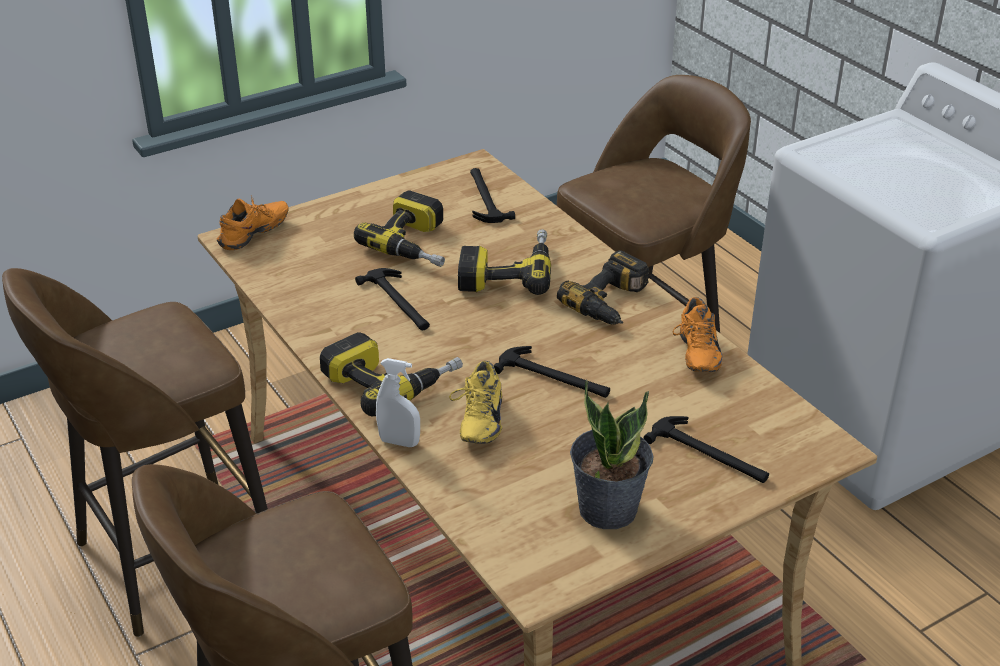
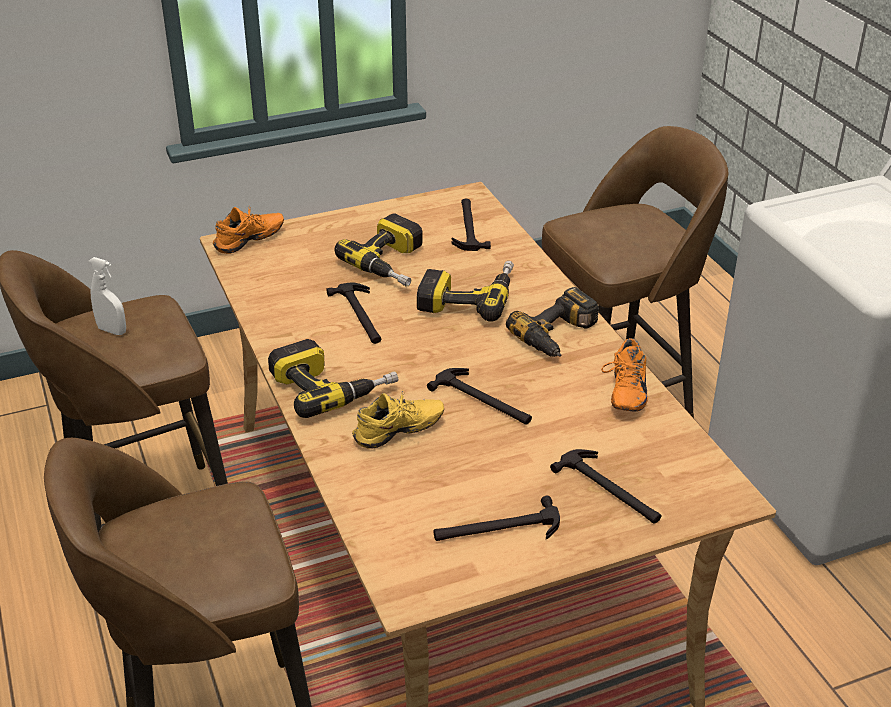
camera: 10 degrees right, 0 degrees up
(399, 442) = (322, 444): white spray bottle -> white spray bottle (112, 330)
(477, 421) = (400, 433): yellow shoe -> yellow shoe turned 135 degrees counterclockwise
(607, 508) = (497, 529): potted plant -> hammer

